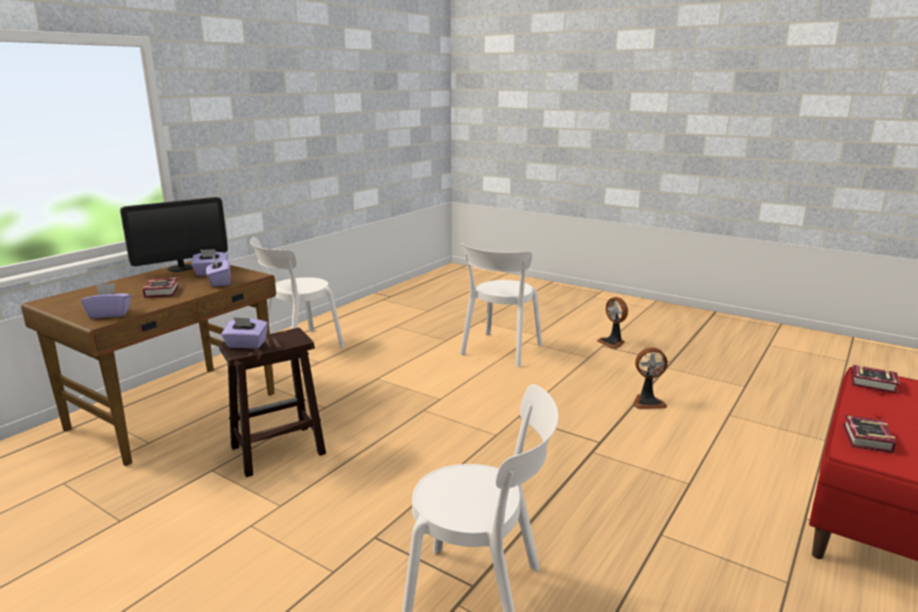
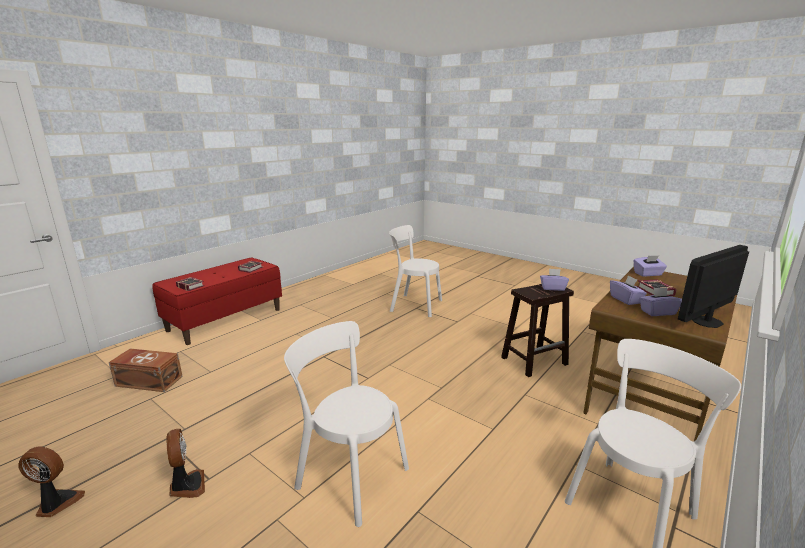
camera: 175 degrees left, 0 degrees up
(500, 351) = (349, 475): white chair -> white chair turned 90 degrees counterclockwise
(647, 402) = (256, 386): fan -> fan (57, 503)
(784, 401) = (149, 380): none -> brown storage box

